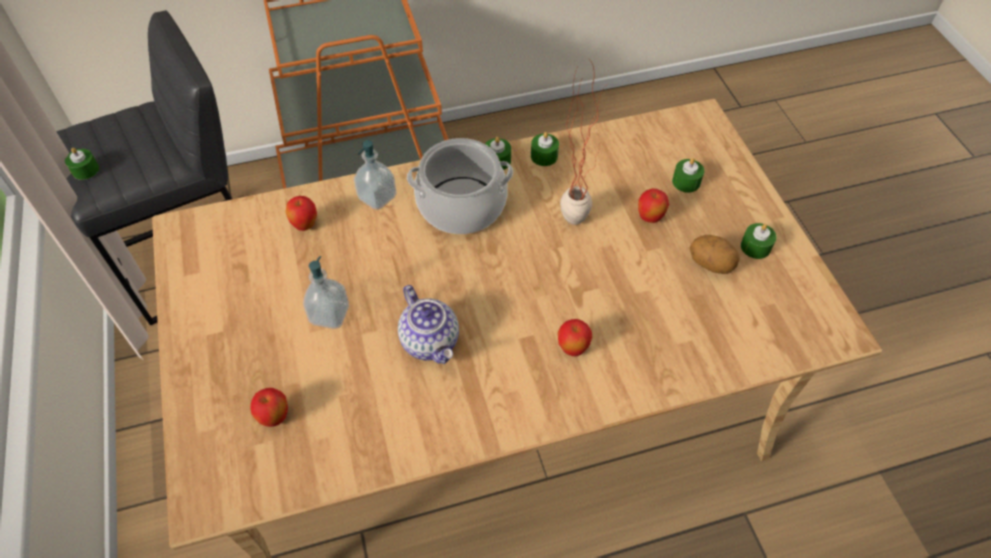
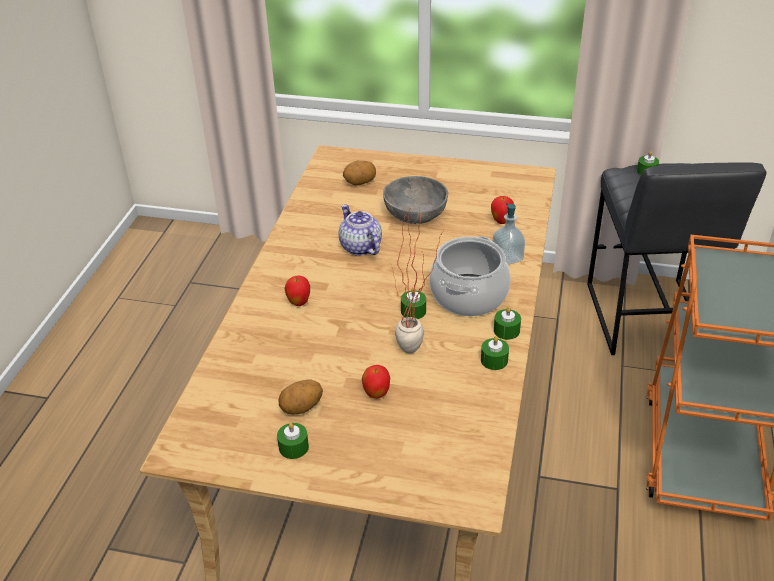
camera: 120 degrees right, 15 degrees down
(275, 418) = (360, 183): apple -> potato
(329, 314) = (415, 214): soap dispenser -> grey bowl
(431, 341) = (360, 247): teapot -> teapot turned 60 degrees clockwise
(686, 182) = (398, 440): green candle -> green candle (413, 311)

